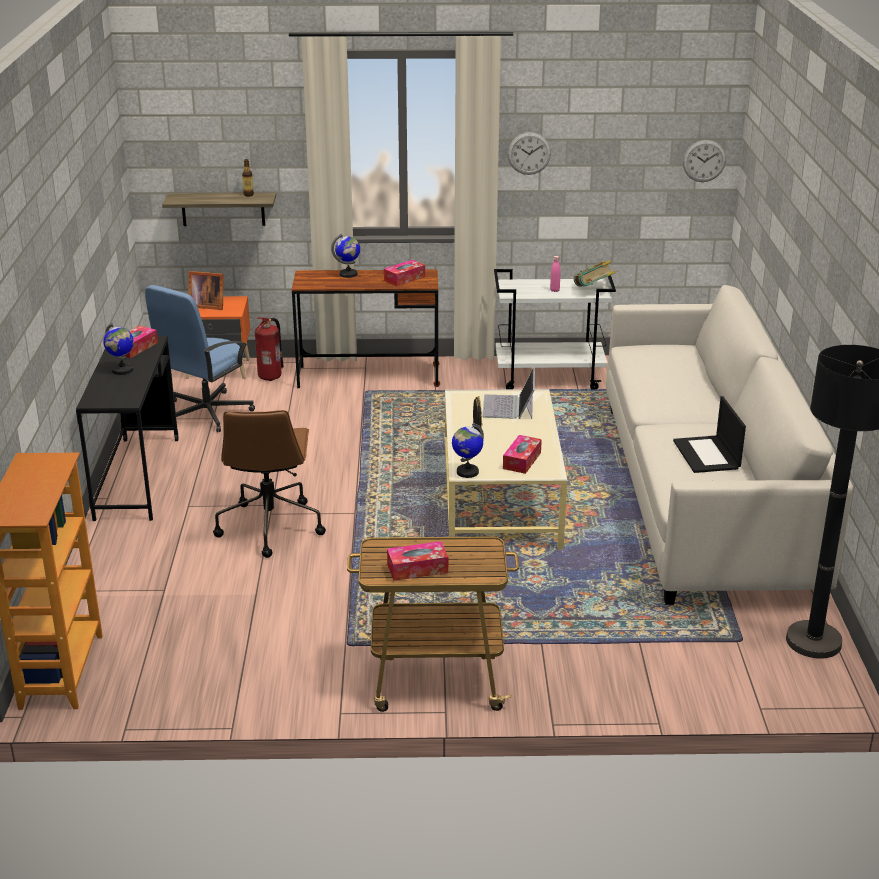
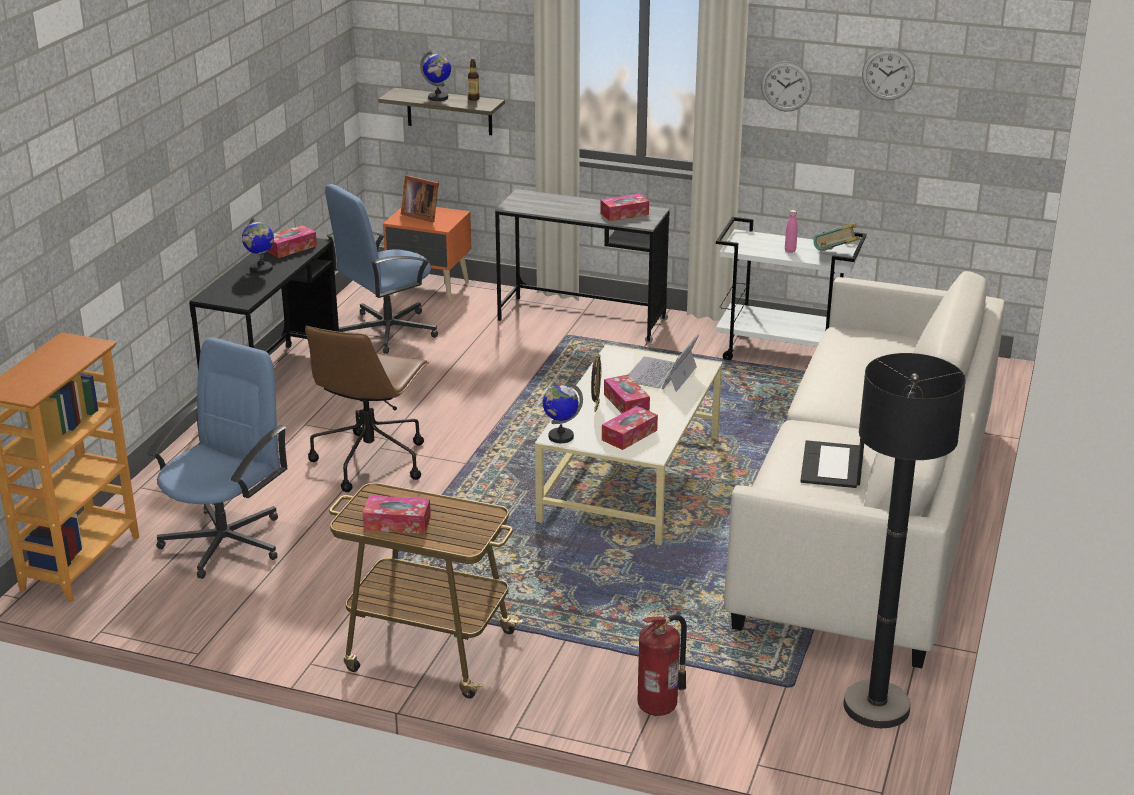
camera: 20 degrees right, 0 degrees up
(188, 623) = (226, 542): none -> blue office chair
(271, 376) = (479, 303): fire extinguisher -> fire extinguisher (660, 705)
(348, 274) = (567, 201): globe -> globe (438, 98)
(368, 376) = (582, 320): brown desk -> grey desk
(499, 435) = (626, 403): none -> tissue box
(704, 161) = (998, 118): wall clock -> wall clock (888, 74)

